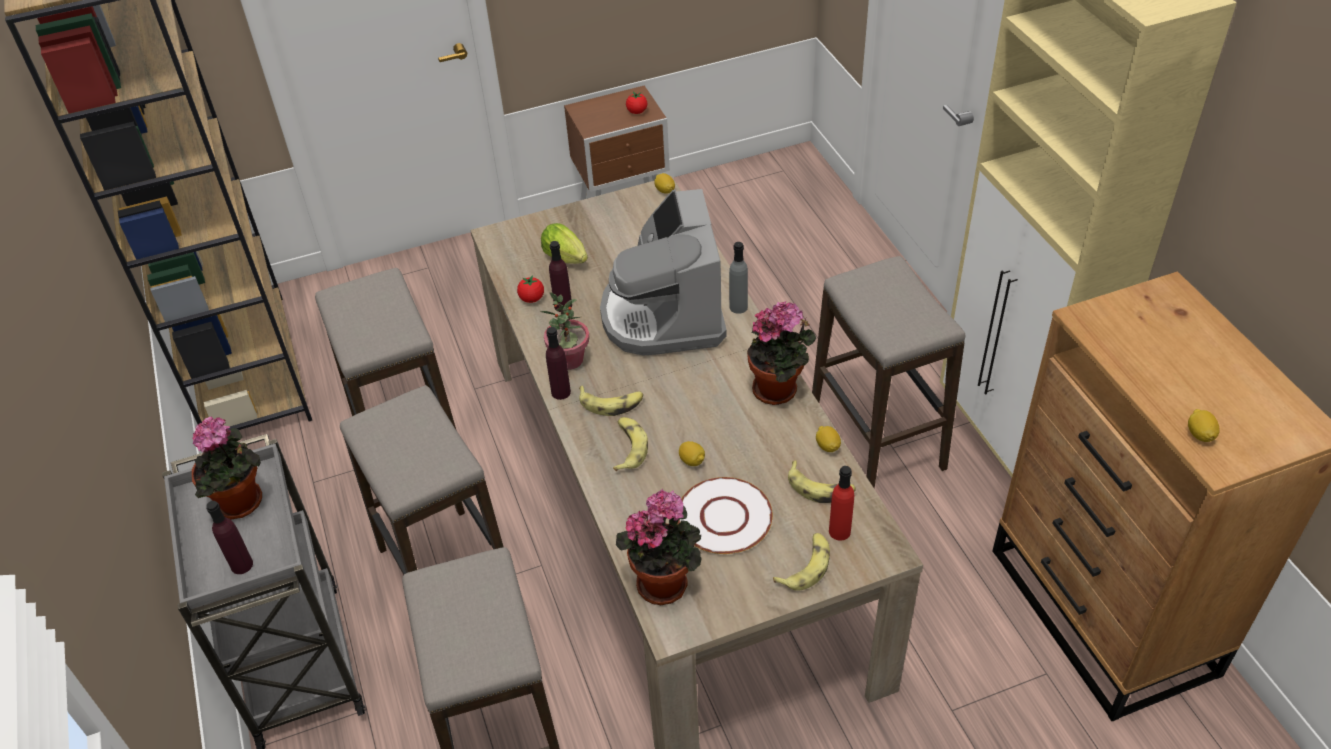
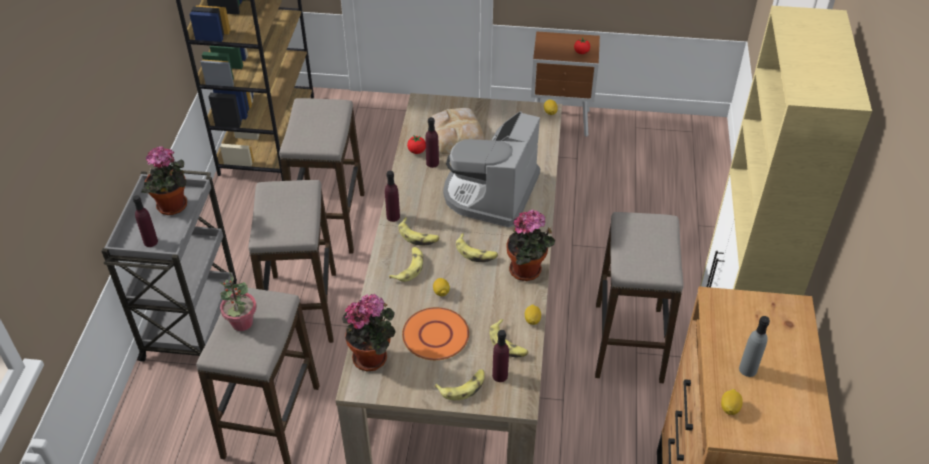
camera: 25 degrees right, 0 degrees up
(567, 259) = (456, 134): lettuce -> bread
(570, 360) = (412, 199): potted plant -> potted plant (242, 323)
(699, 393) = (476, 252): none -> banana
(724, 516) = (436, 334): white plate -> orange plate
(738, 307) = (541, 207): grey bottle -> grey bottle (748, 369)
(839, 531) = (500, 375): red bottle -> purple bottle

